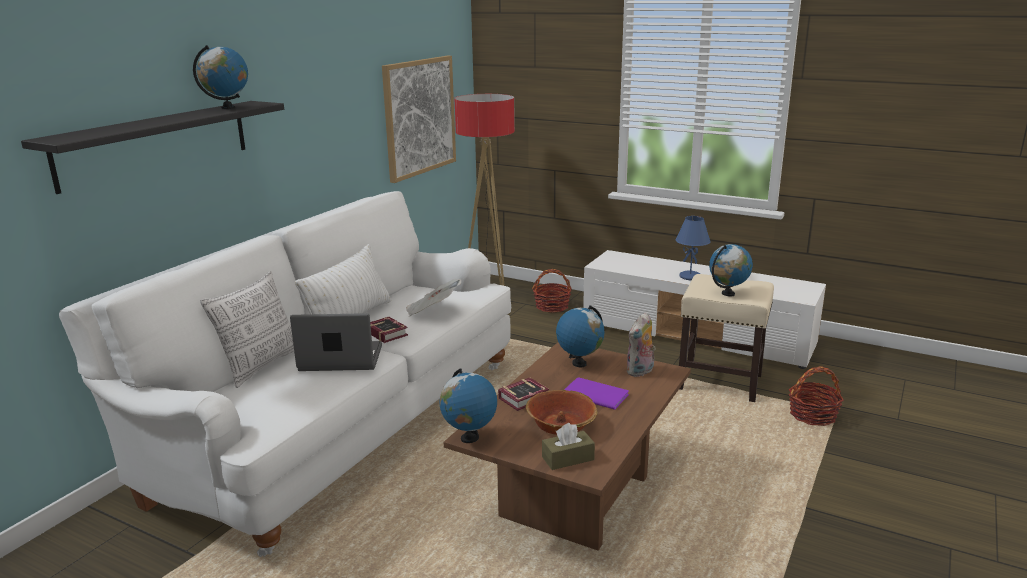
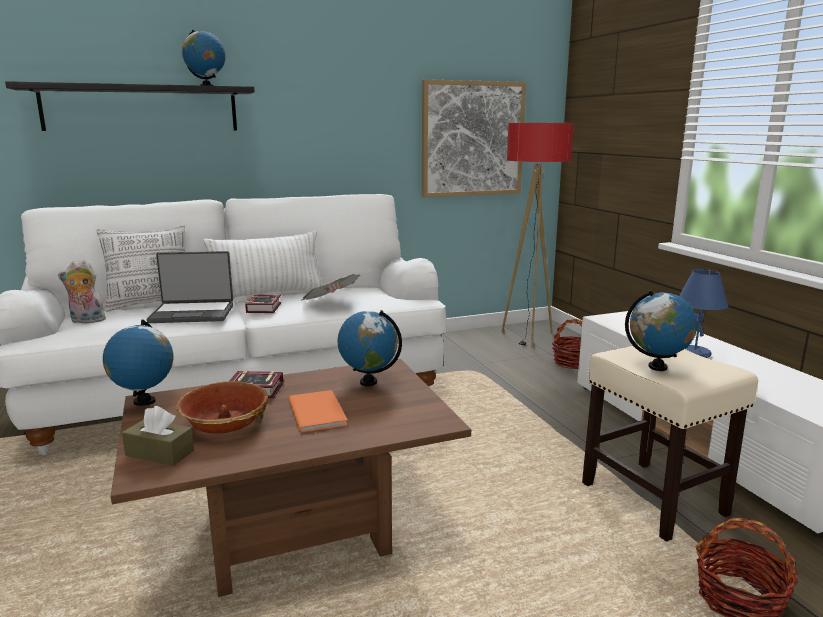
camera: 40 degrees right, 5 degrees down
(340, 359) = (193, 313): laptop -> laptop turned 135 degrees clockwise
(594, 393) = (318, 411): purple book -> orange book
(640, 372) = (408, 411): plush toy -> plush toy (86, 321)

